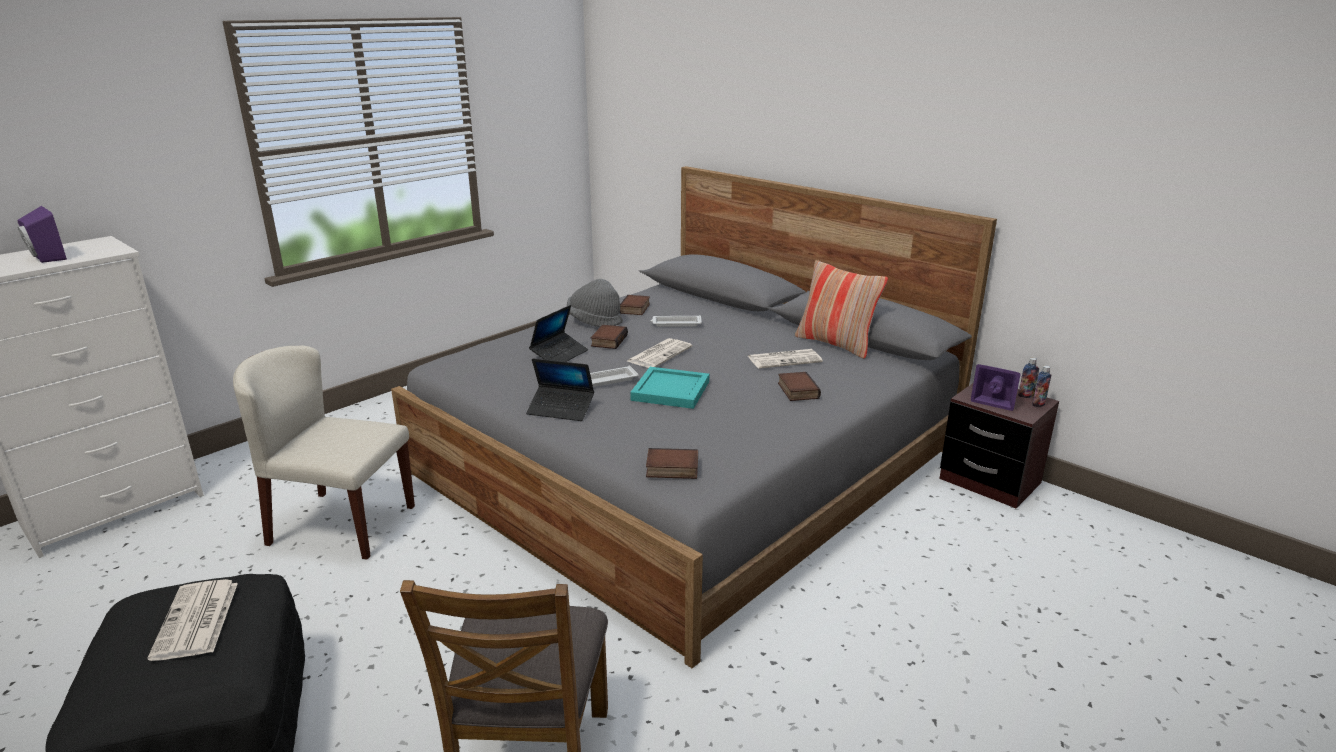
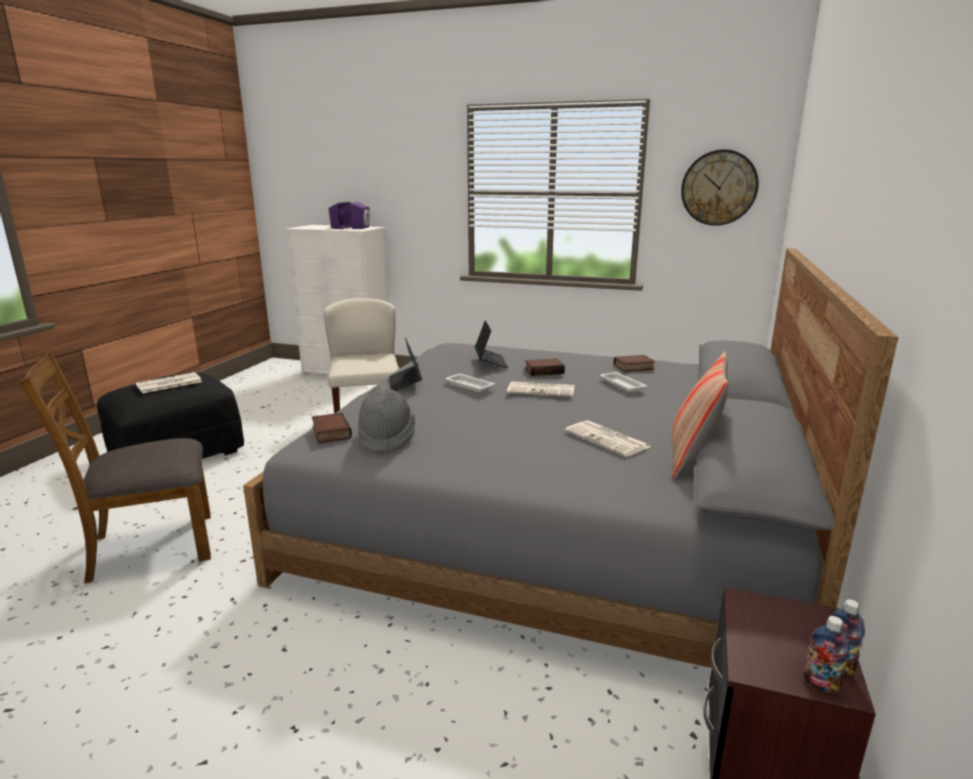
camera: 65 degrees right, 5 degrees down
(536, 112) = (719, 188): none -> wall clock
(559, 355) = (490, 362): laptop -> laptop turned 105 degrees counterclockwise
(594, 321) = (582, 361): grey hat -> grey hat (386, 438)
(669, 391) = (473, 407): turquoise tray -> none
(796, 390) = (534, 455): book -> none
(994, 401) = (764, 630): purple speaker -> purple speaker (362, 228)

